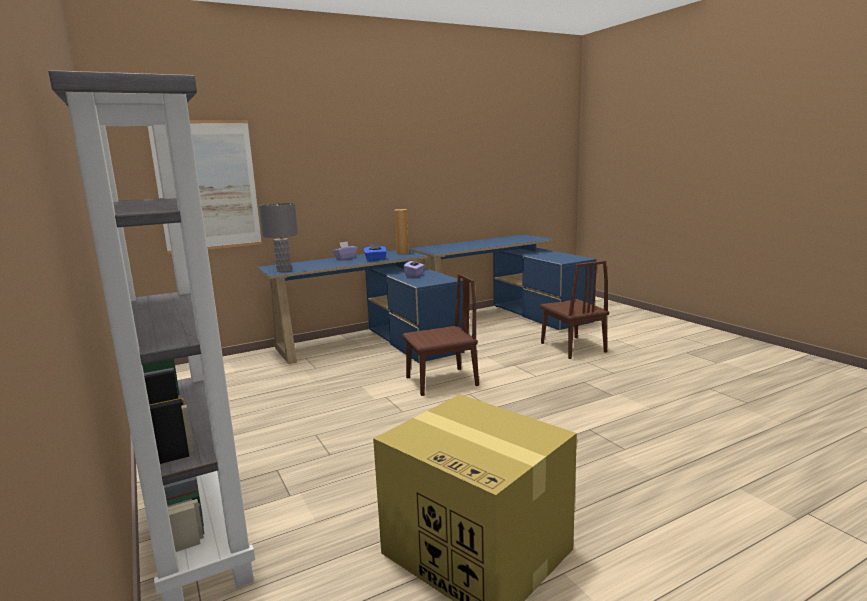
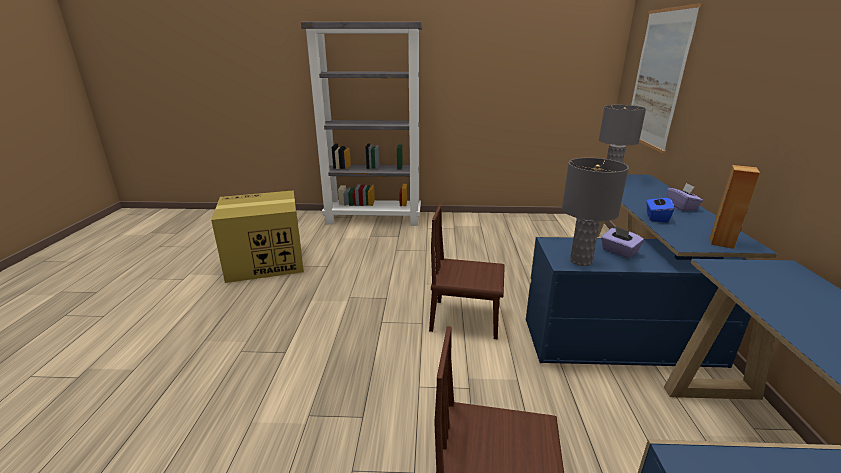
camera: 120 degrees right, 10 degrees up
(441, 278) = (581, 261): none -> grey table lamp
(441, 381) = (465, 319): brown chair -> brown chair turned 90 degrees clockwise

